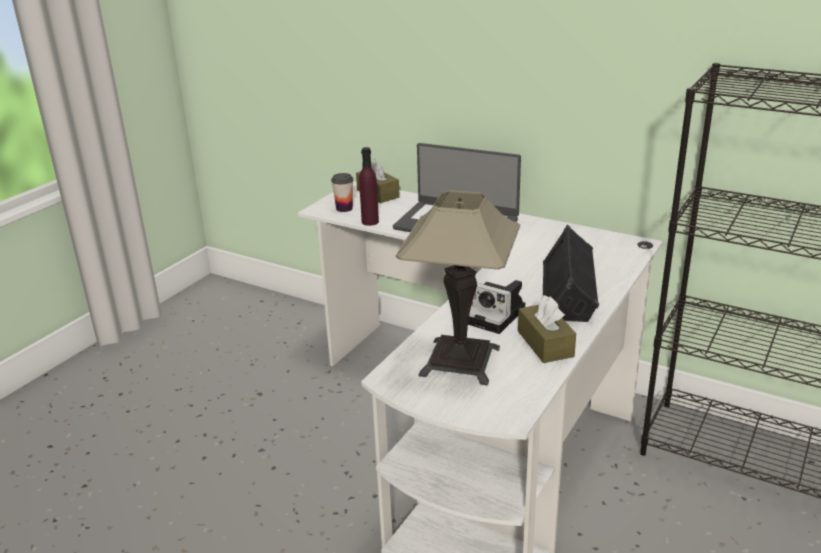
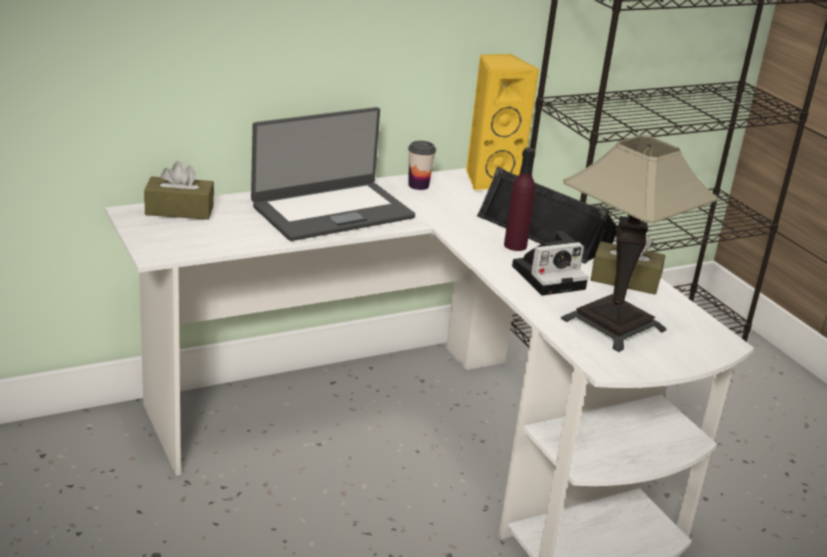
camera: 60 degrees left, 0 degrees up
(344, 208) = (182, 241): cup -> cup (418, 185)
(370, 222) = (247, 243): purple bottle -> purple bottle (515, 245)
(613, 245) = (490, 180): none -> yellow speaker

